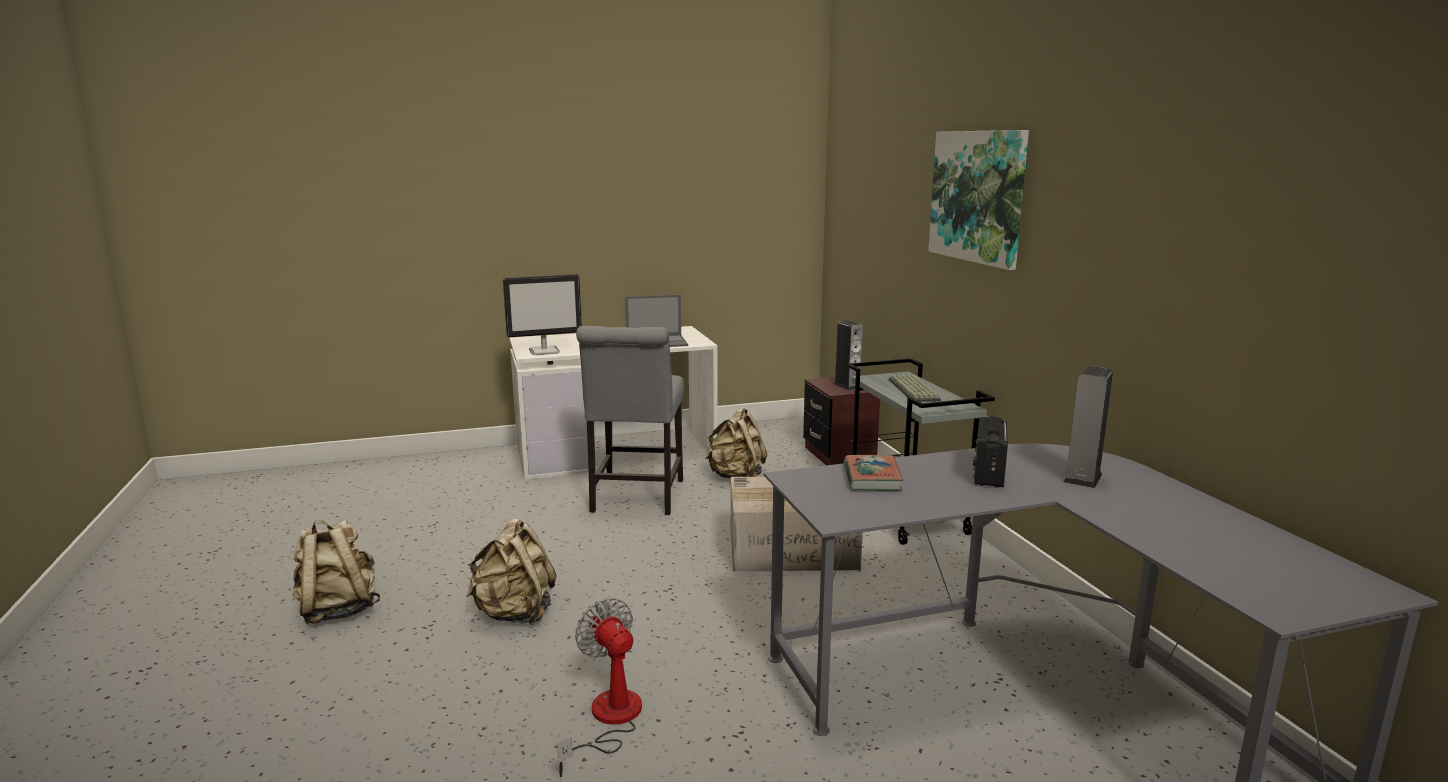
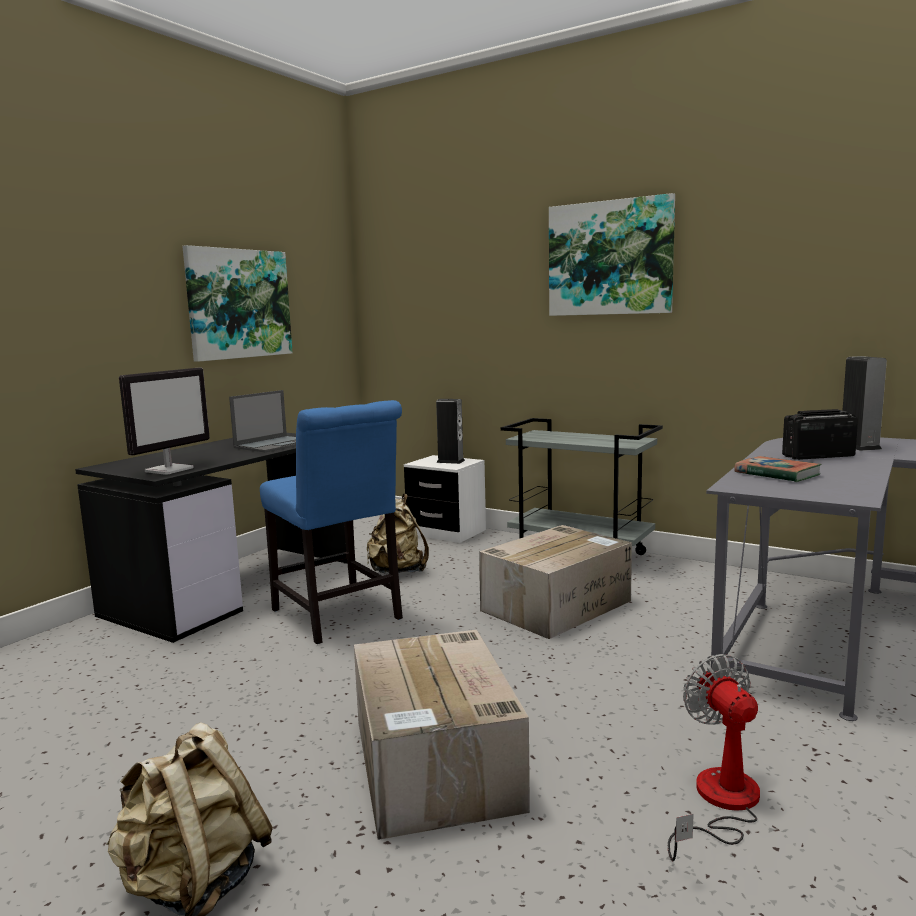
camera: 40 degrees left, 5 degrees down
(515, 614) = (436, 765): beige backpack -> cardboard box
(608, 720) = (719, 803): fan -> fan turned 60 degrees clockwise
(616, 452) = (233, 586): white desk -> black desk
(636, 498) = (339, 617): grey chair -> blue chair
(675, 212) = (239, 304): none -> picture
(839, 455) = (446, 532): brown nightstand -> white nightstand
(915, 390) = (577, 437): keyboard -> none
(988, 474) = (817, 456): radio -> radio turned 105 degrees clockwise

